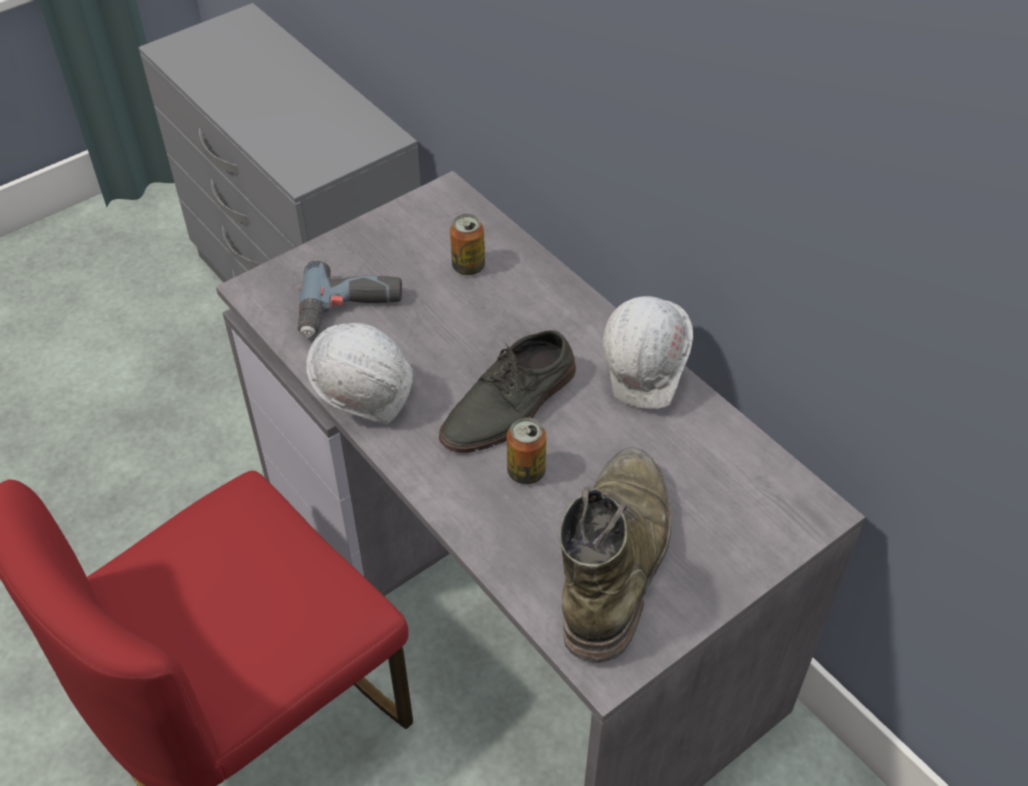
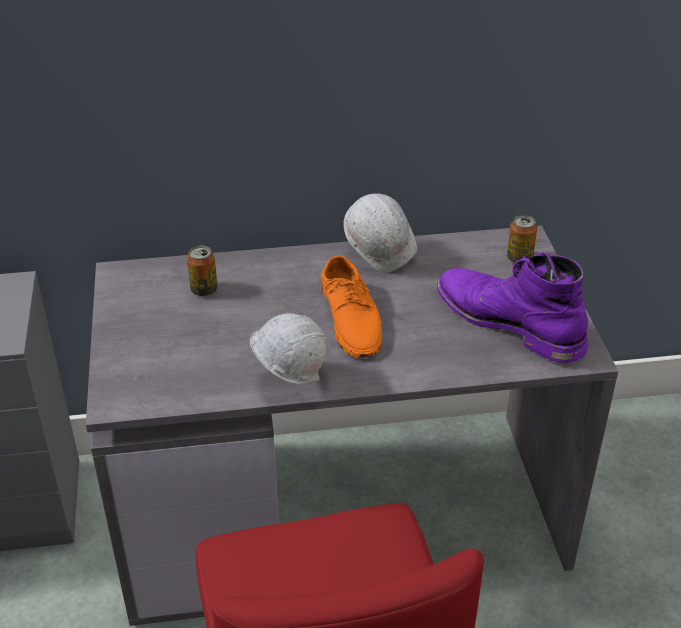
camera: 60 degrees left, 10 degrees down
(350, 311) = (190, 360): power drill -> none
(510, 405) = (351, 318): grey shoe -> orange shoe
(526, 471) = (413, 332): can -> can (519, 258)
(616, 558) = (509, 322): green boot -> purple boot

